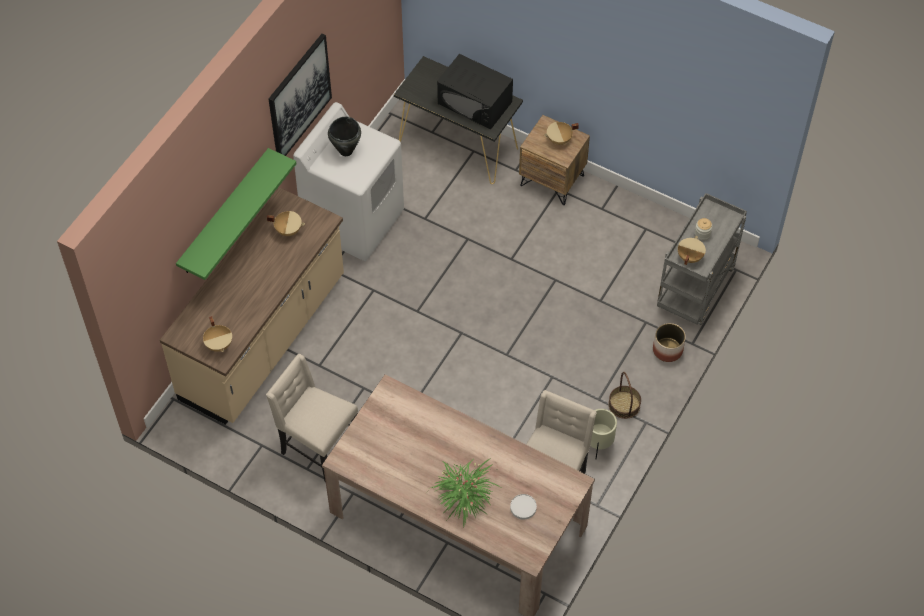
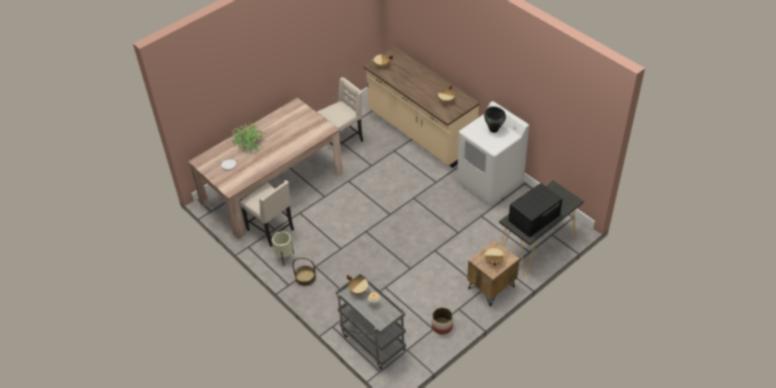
camera: 110 degrees right, 10 degrees down
(224, 213) = (448, 56): green shelf -> none
(299, 97) = (510, 80): picture -> none
(667, 350) = (333, 311): planter -> planter (442, 326)

